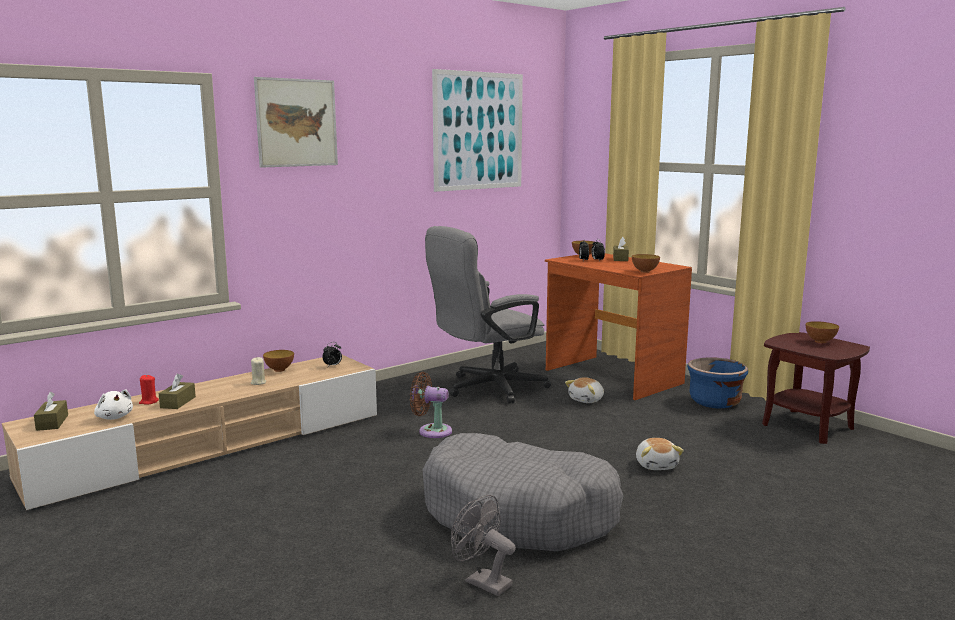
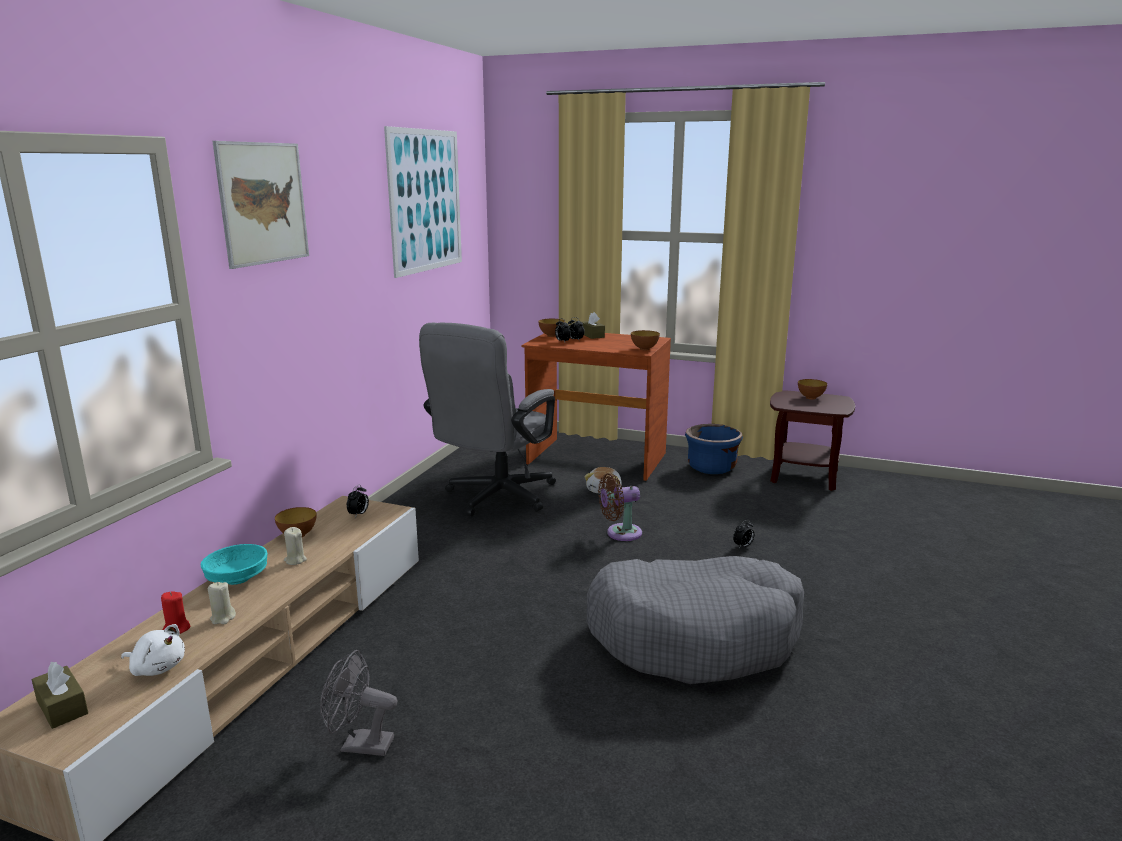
camera: 30 degrees left, 5 degrees up
(178, 402) = (223, 618): brown tissue box -> beige candle
(214, 385) = (238, 578): none -> turquoise bowl
(431, 431) = (498, 565): brown fan -> brown fan (620, 533)
(482, 582) = (753, 724): grey fan -> grey fan (359, 745)
(656, 465) = (743, 546): plush toy -> alarm clock

